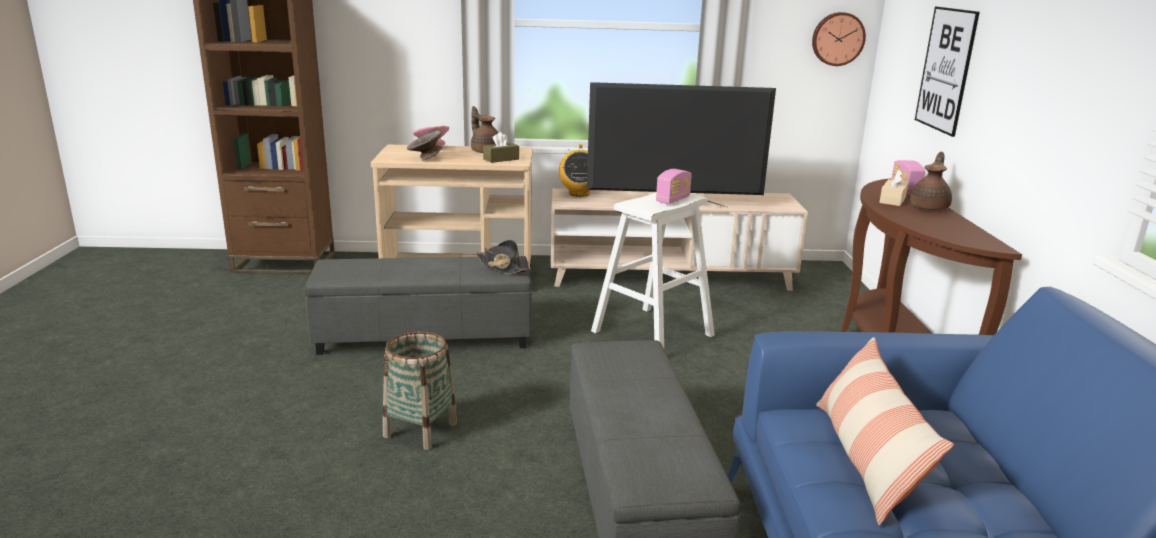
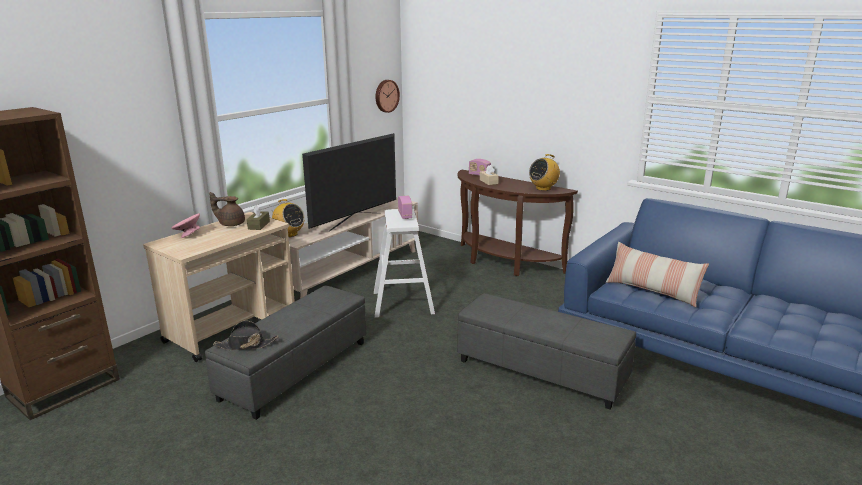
camera: 50 degrees left, 0 degrees up
(420, 430) = (409, 410): basket -> none
(425, 158) = (208, 242): grey bowl -> none
(502, 267) = (333, 296): black hat -> black hat (246, 345)
(929, 207) = (507, 180): brown teapot -> none
(945, 70) = (481, 107): picture -> none
(960, 232) = (543, 188): none -> radio

